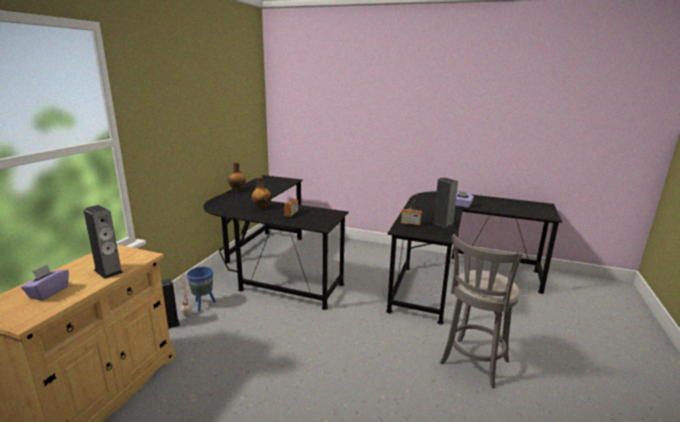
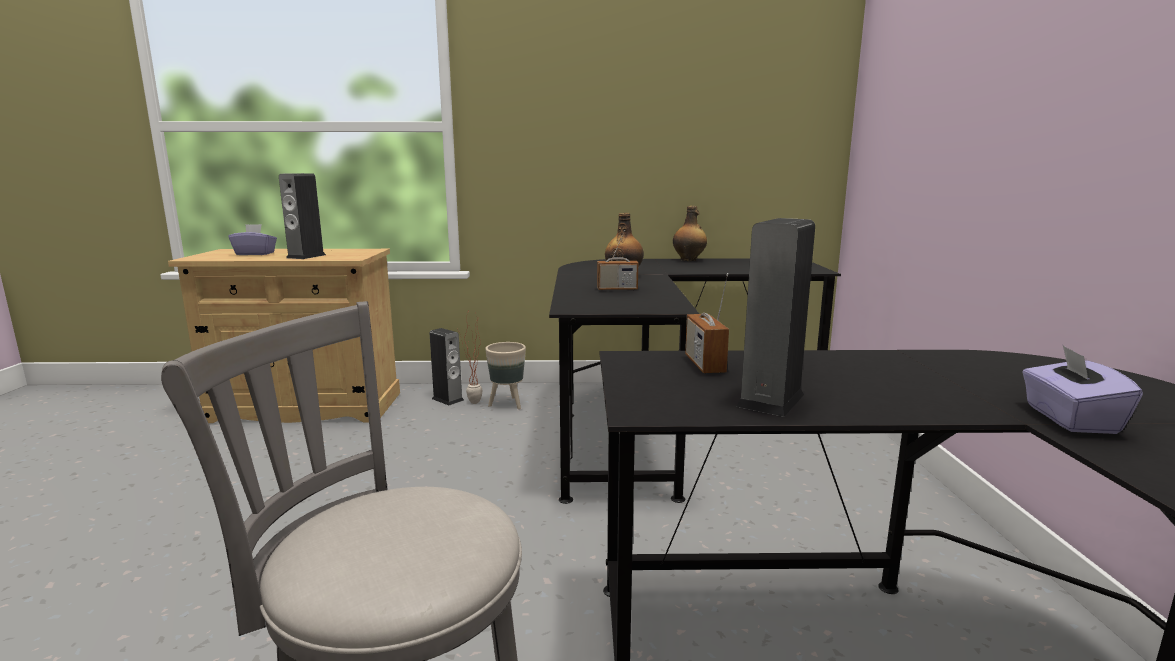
camera: 70 degrees right, 5 degrees down
(203, 304) = (508, 404): blue planter -> beige planter

